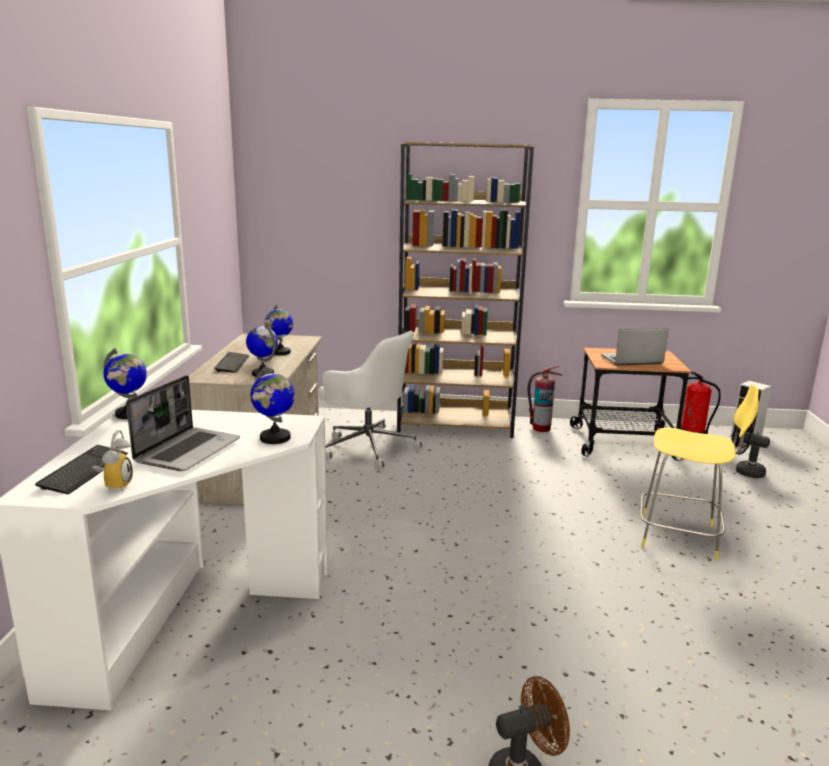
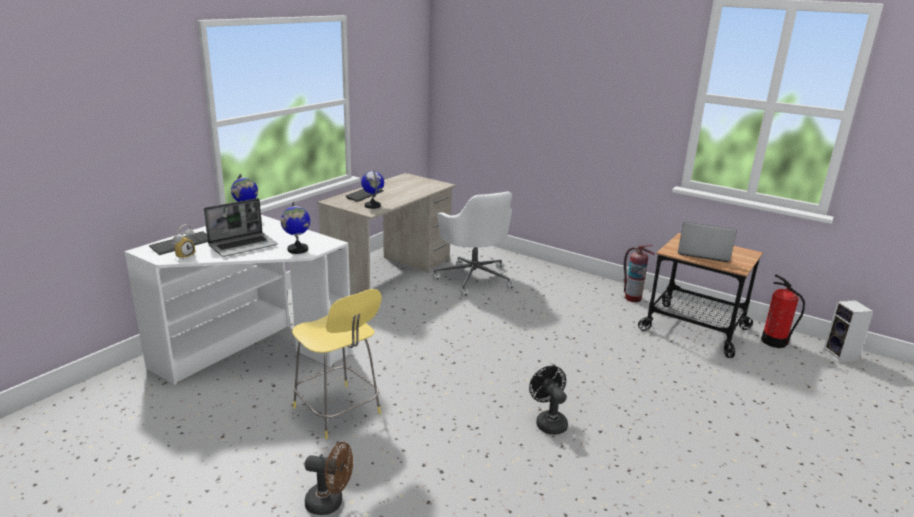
camera: 30 degrees right, 5 degrees up
(280, 352) = (407, 192): globe -> none
(456, 424) = (563, 277): brown bookcase -> none
(682, 537) = (639, 415): yellow stool -> yellow stool (338, 412)
(744, 471) = (785, 385): black fan -> black fan (548, 422)

